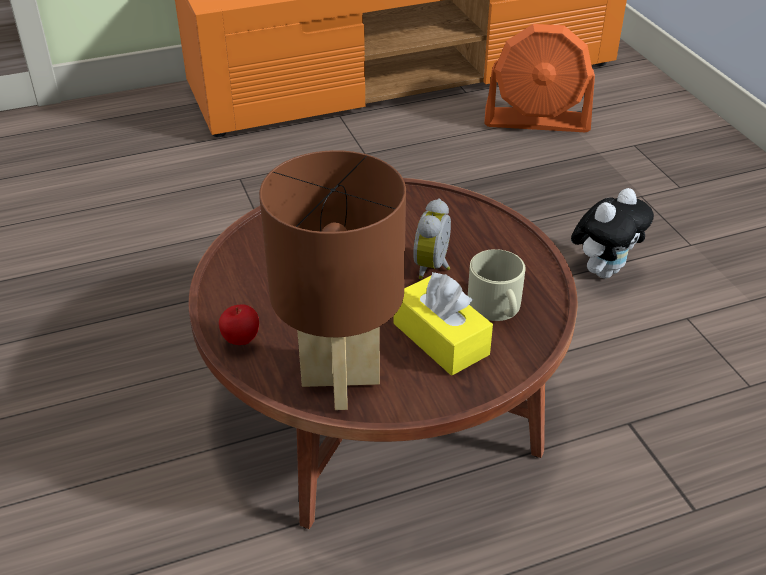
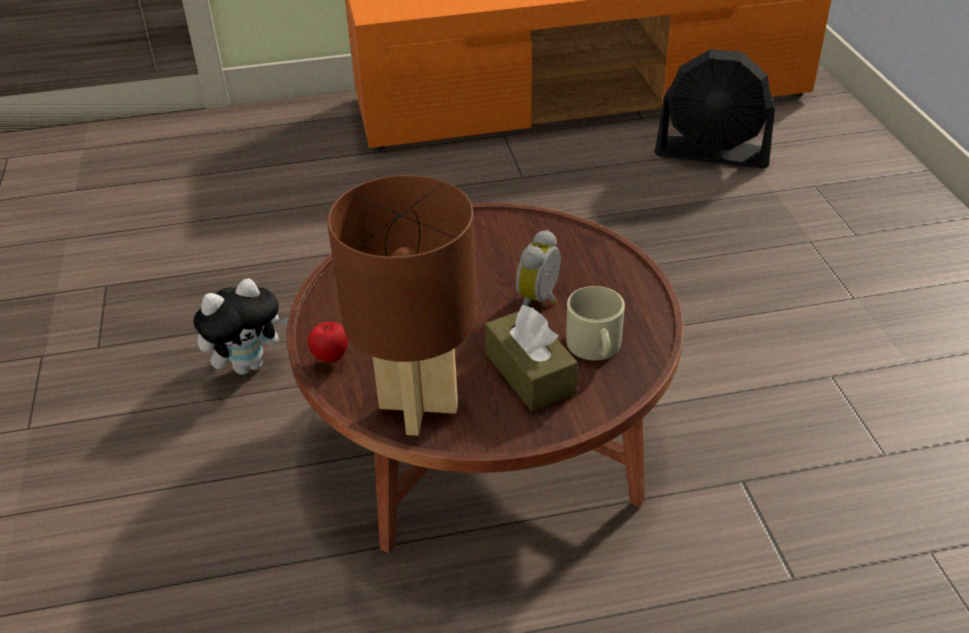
camera: 10 degrees right, 0 degrees up
(440, 339) = (530, 373): yellow tissue box -> brown tissue box
(537, 121) = (712, 153): orange fan -> black fan
(603, 270) = (750, 317): plush toy -> plush toy (249, 364)

